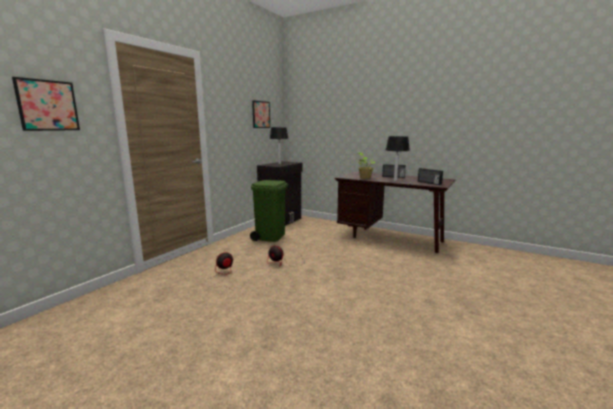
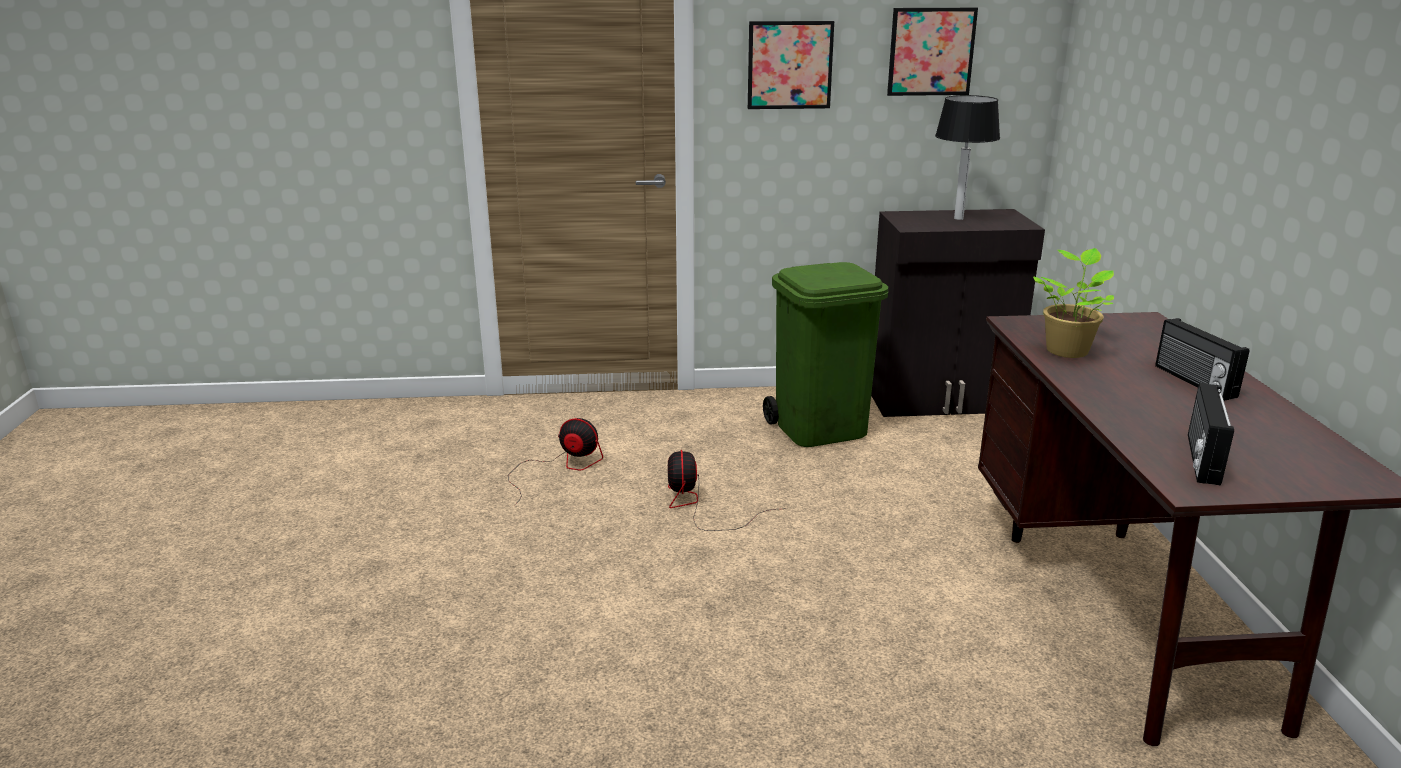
camera: 55 degrees right, 10 degrees up
(48, 105) = (336, 57): picture -> picture (789, 65)
(395, 181) = (1114, 400): table lamp -> none

